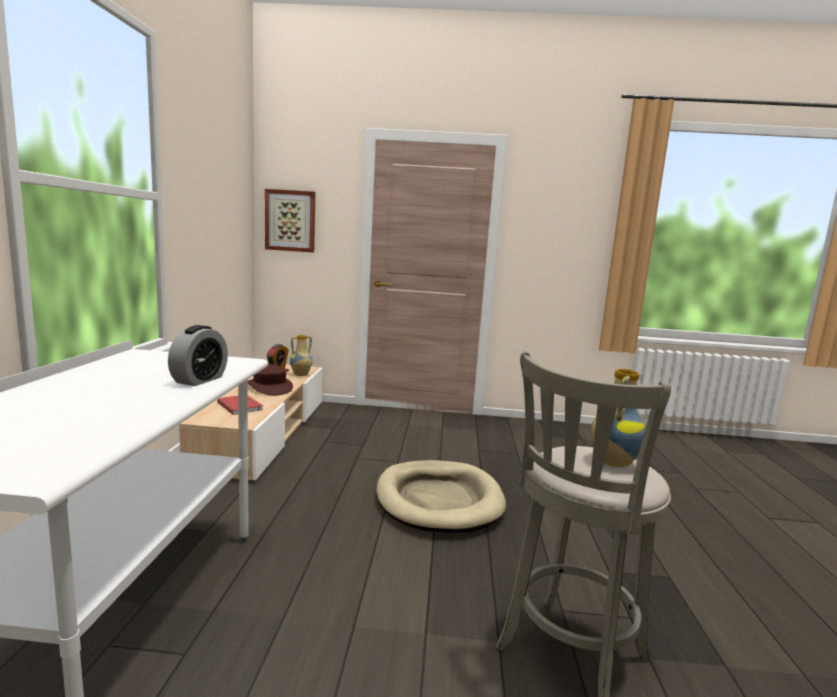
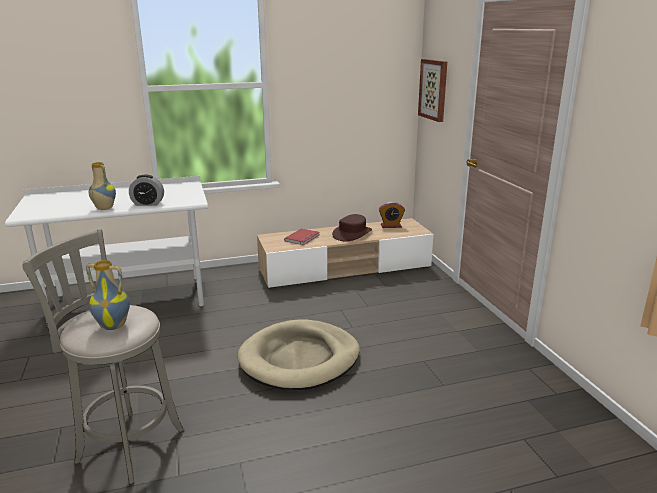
camera: 70 degrees right, 10 degrees up
(301, 375) = (397, 233): vase -> vase (104, 208)

